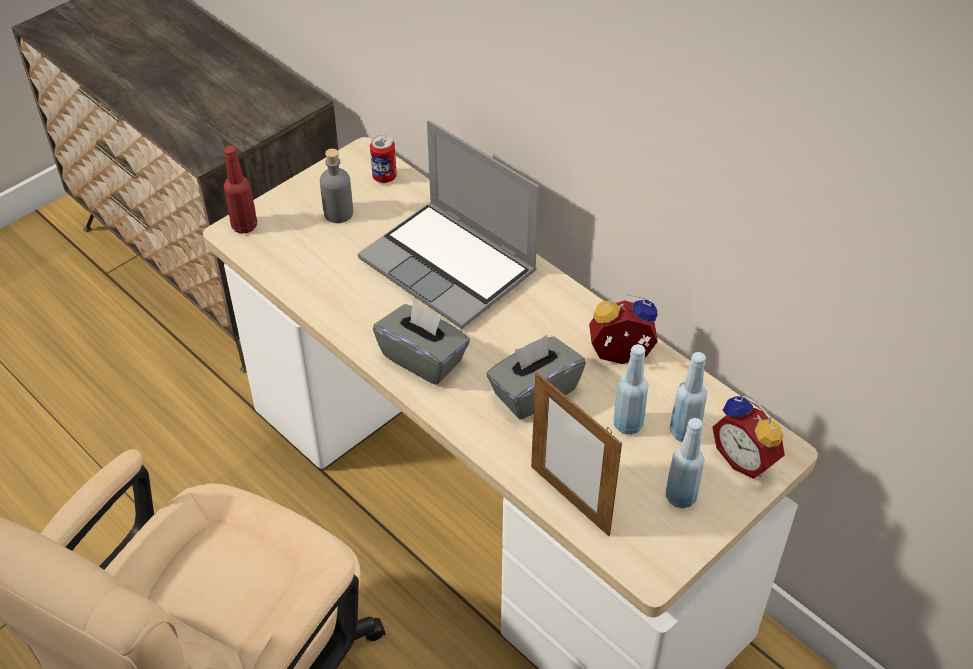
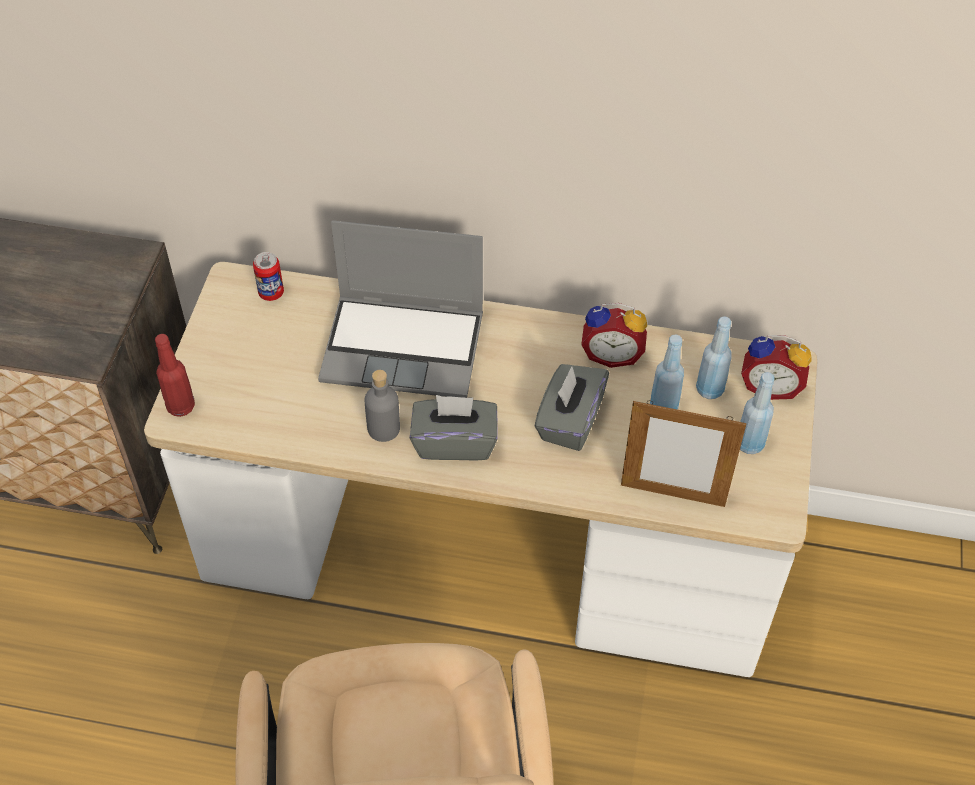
camera: 35 degrees left, 5 degrees up
(338, 213) = (260, 349): grey bottle -> grey bottle (383, 428)
(621, 358) = (612, 354): alarm clock -> alarm clock turned 135 degrees counterclockwise

